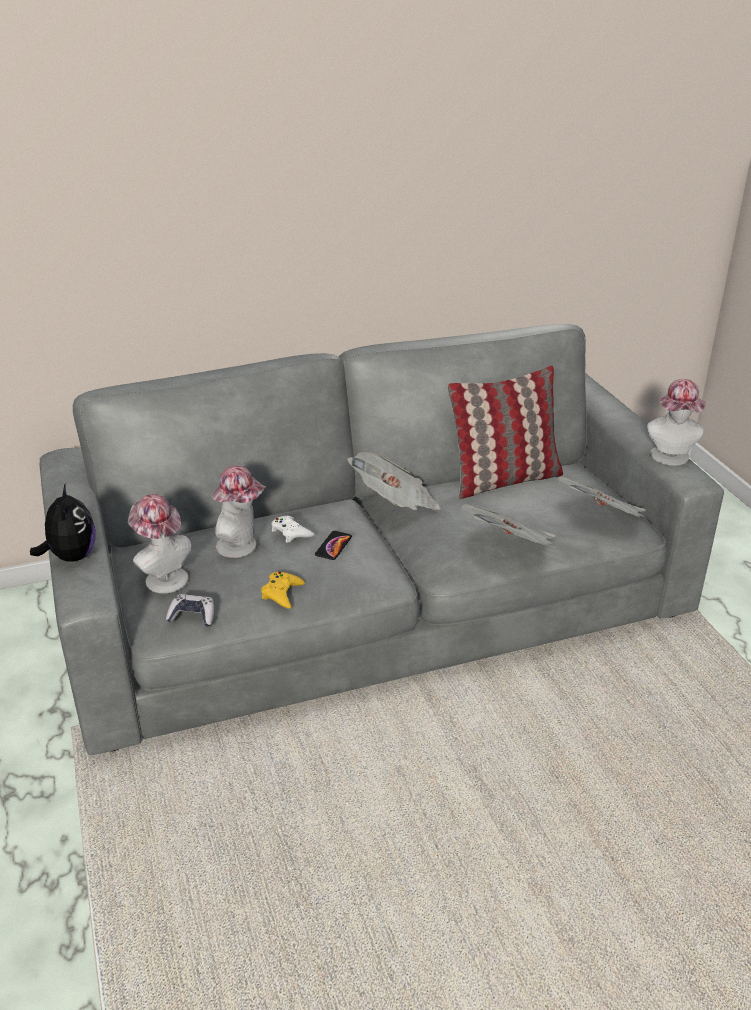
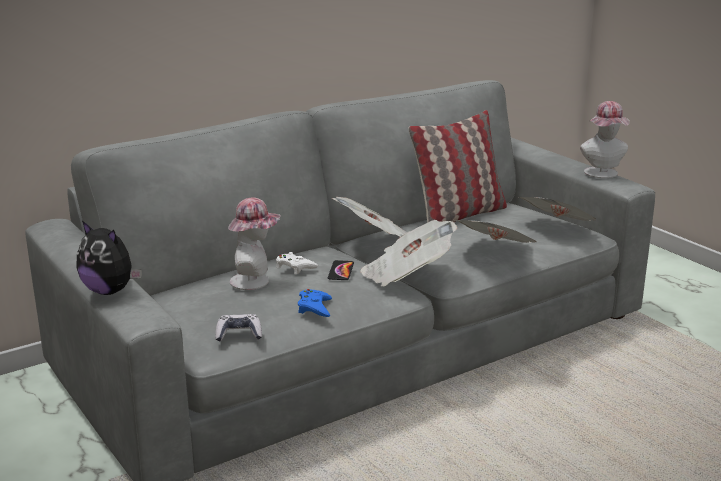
camera: 15 degrees left, 10 degrees down
(71, 556) = (110, 291): plush toy -> plush toy turned 150 degrees clockwise
(163, 577) = (191, 311): hat -> none
(282, 593) = (314, 307): yellow game controller -> blue game controller
(400, 561) = (407, 275): none -> newspaper

